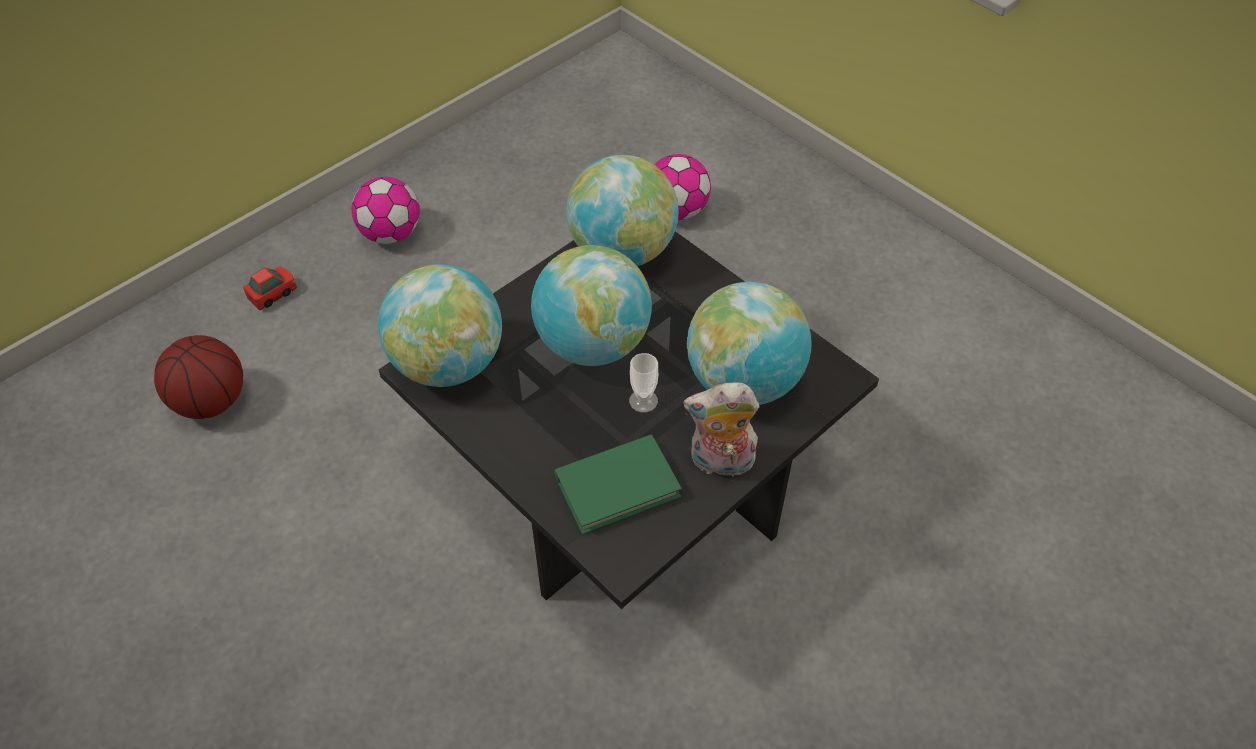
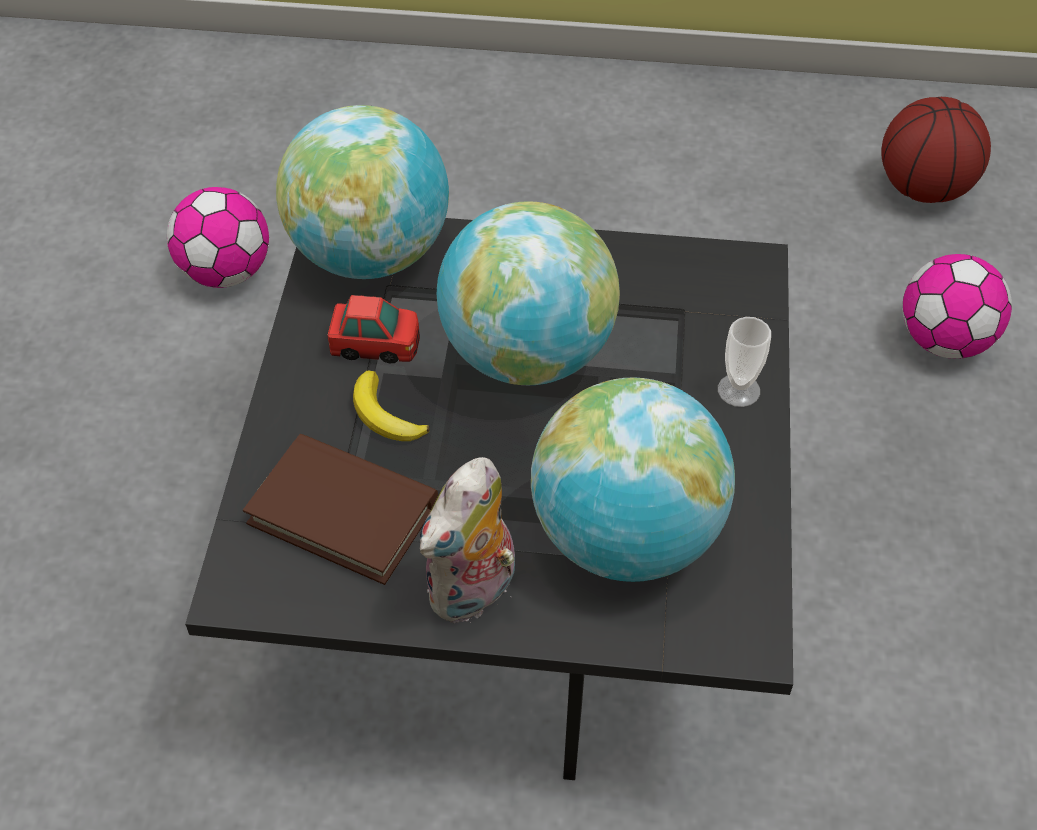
camera: 50 degrees right, 0 degrees up
(210, 401) = (264, 166): basketball -> basketball (922, 188)
(273, 294) = (432, 112): toy car -> toy car (376, 345)
(391, 234) = (605, 135): football -> football (226, 272)
(570, 428) = (385, 415): none -> banana
(617, 487) = (343, 512): green book -> brown book
(622, 251) = (696, 286): globe -> none
(643, 401) = (492, 454): cup -> cup (738, 390)
(720, 463) = (474, 592): plush toy -> plush toy turned 105 degrees counterclockwise

